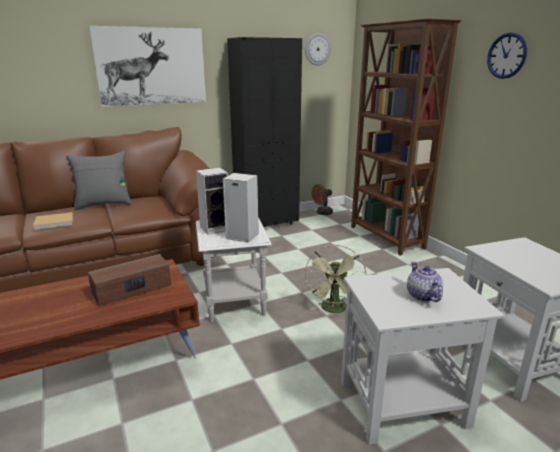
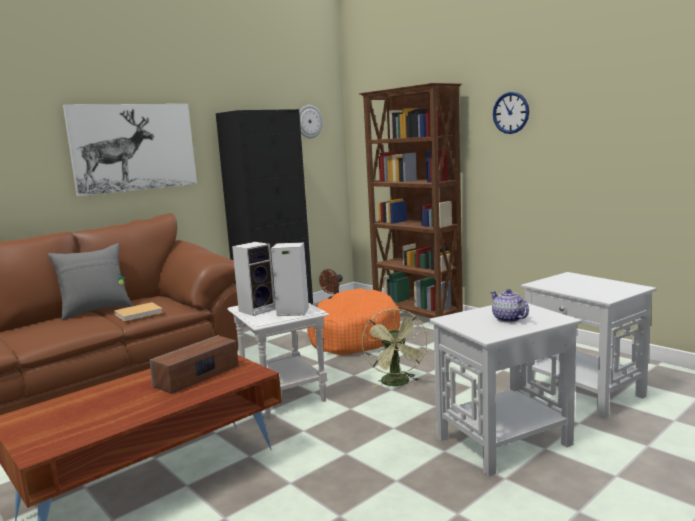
camera: 15 degrees left, 10 degrees down
(55, 222) = (50, 333): beige book -> beige book (140, 313)
(321, 250) = (352, 336): none -> orange dog bed

